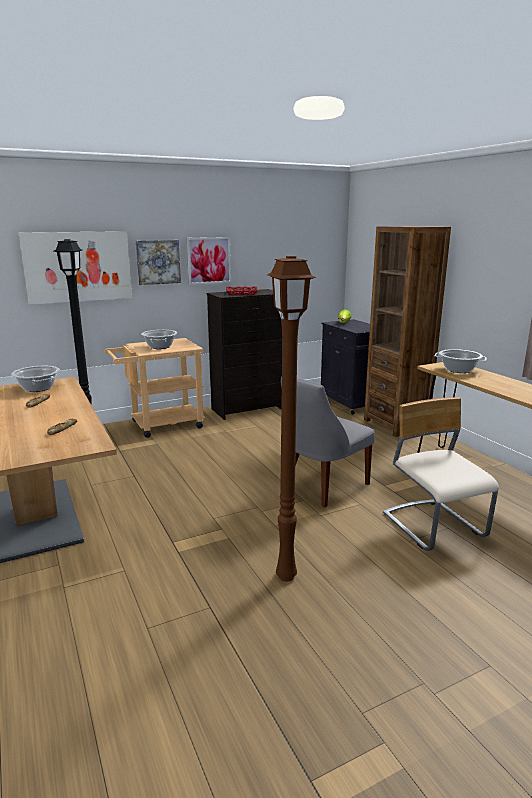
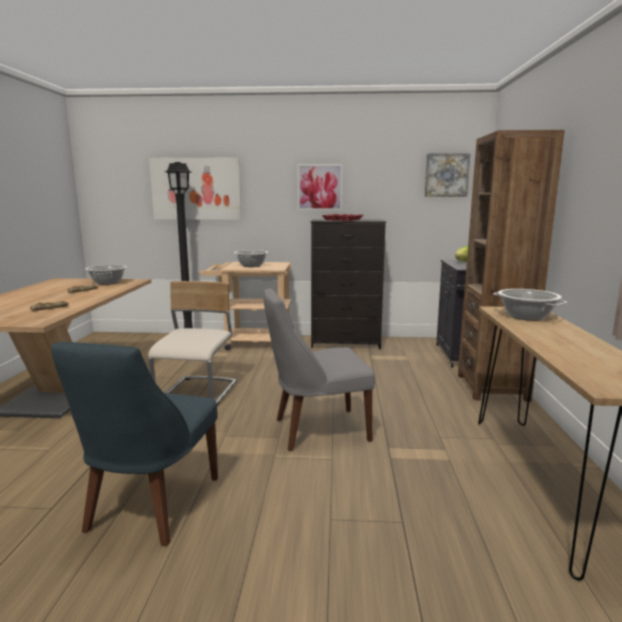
camera: 30 degrees right, 5 degrees down
(158, 262) = (268, 187): picture -> picture (446, 175)
(285, 577) = (150, 507): brown floor lamp -> blue chair
(434, 526) = (386, 513): beige chair -> beige chair (198, 393)

